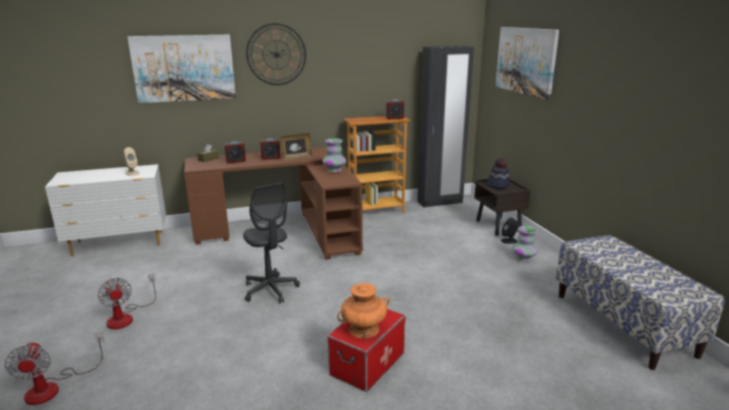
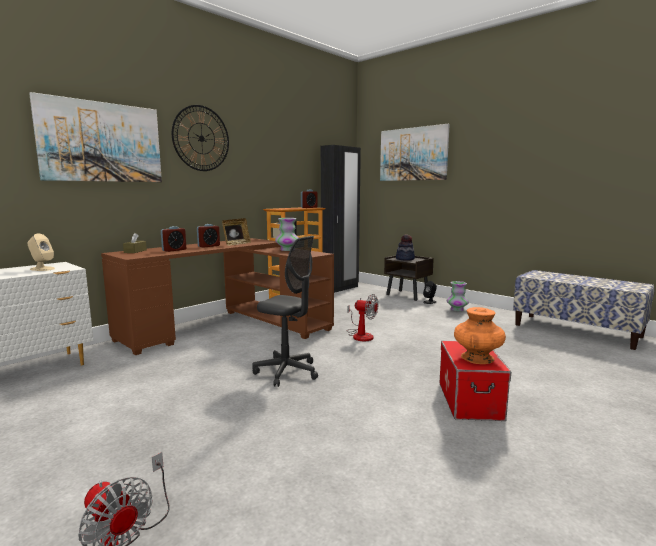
camera: 30 degrees left, 10 degrees down
(126, 317) = (136, 441): fan -> fan (360, 335)

